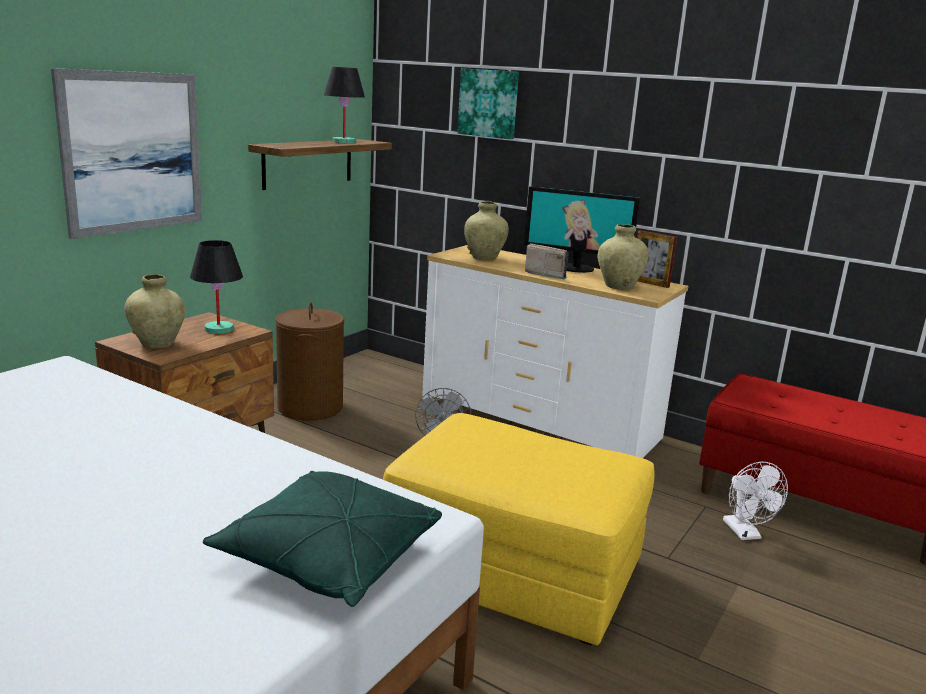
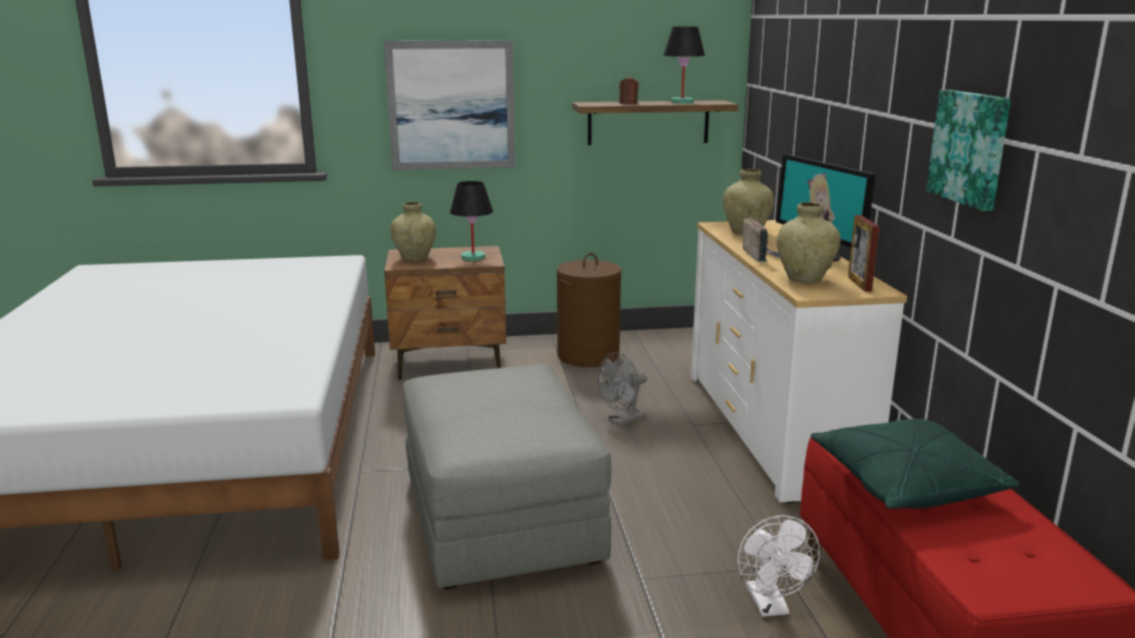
camera: 50 degrees right, 0 degrees up
(311, 145) = (628, 103): none -> brown candle
(328, 558) = (201, 389): green pillow -> green pillow (904, 484)
(489, 103) = (804, 59): picture -> picture (970, 148)
(515, 569) = (501, 518): yellow ottoman -> grey ottoman
(745, 533) = (770, 606): white fan -> white fan turned 45 degrees counterclockwise

